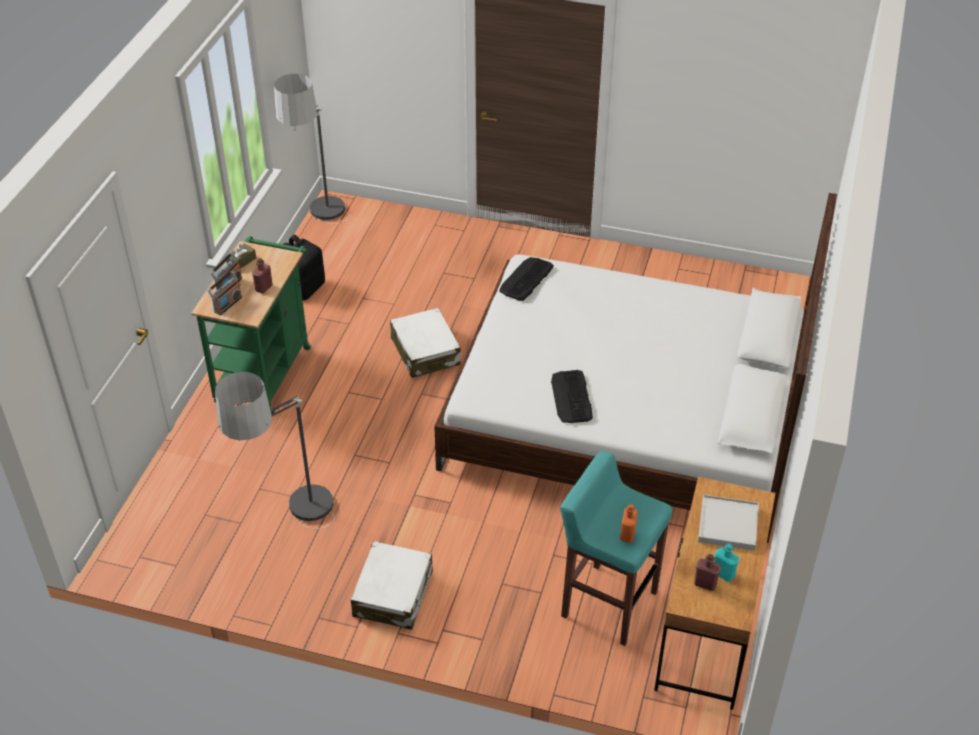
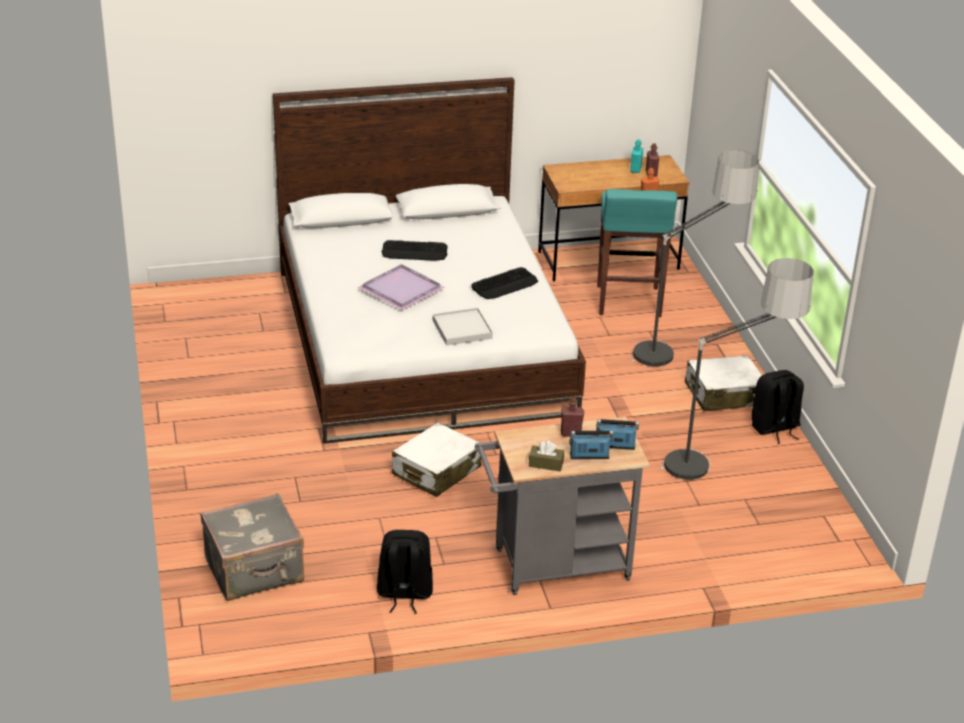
camera: 120 degrees left, 10 degrees down
(265, 370) = (553, 567): green cart -> grey cart
(314, 604) = (774, 428): none -> black backpack
(321, 228) = (280, 627): floor lamp -> floor lamp (682, 350)
(384, 232) = (255, 571): none -> grey suitcase
(526, 279) = (369, 343): keyboard -> keyboard (414, 252)
(601, 326) = (403, 289): none -> purple tray
(727, 524) = (591, 175): white tray -> white tray (462, 329)

